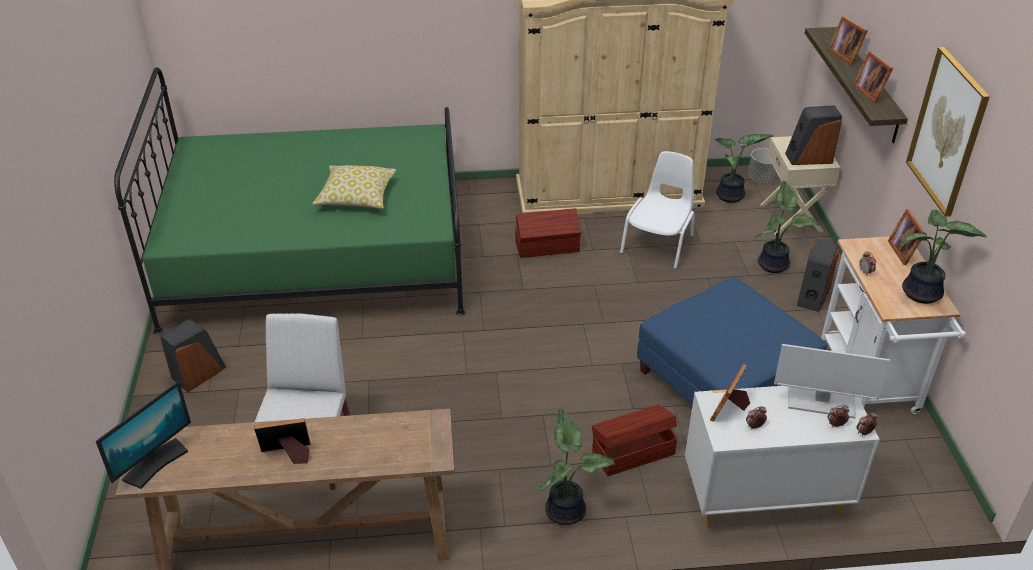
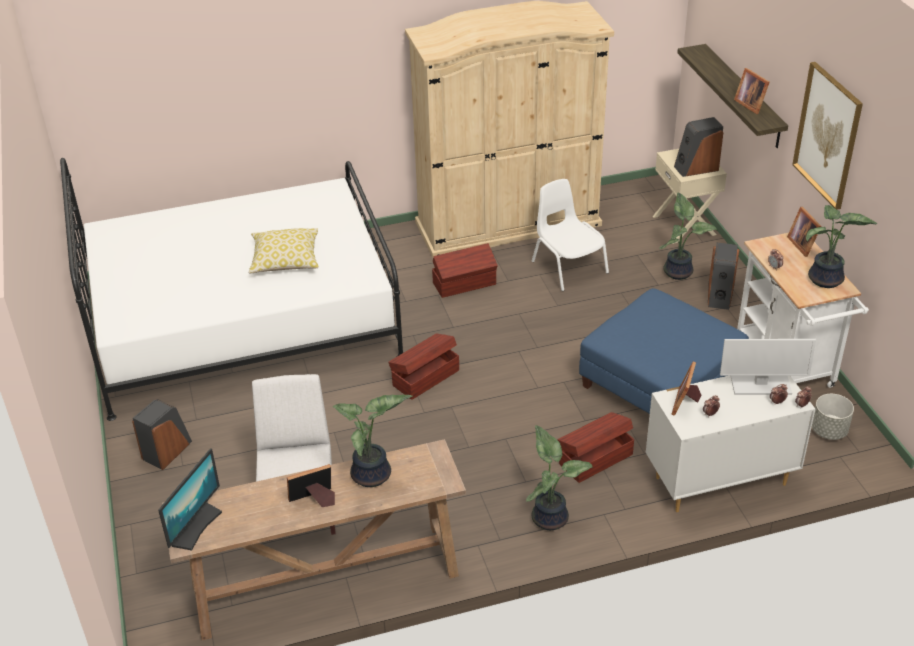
camera: 10 degrees left, 0 degrees up
(317, 254) = (243, 321): green bed -> white bed
(478, 337) = (424, 377): none -> brown storage box
(658, 244) = (568, 266): white chair -> white chair turned 45 degrees counterclockwise
(731, 197) = (624, 212): potted plant -> potted plant (373, 476)
(762, 179) = (648, 192): grey planter -> grey planter (829, 431)
(845, 55) = (720, 71): picture frame -> none

